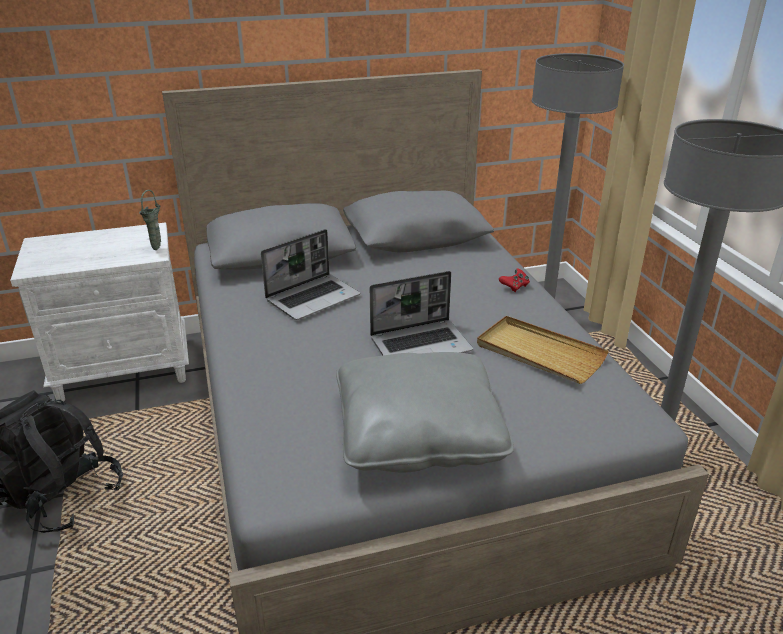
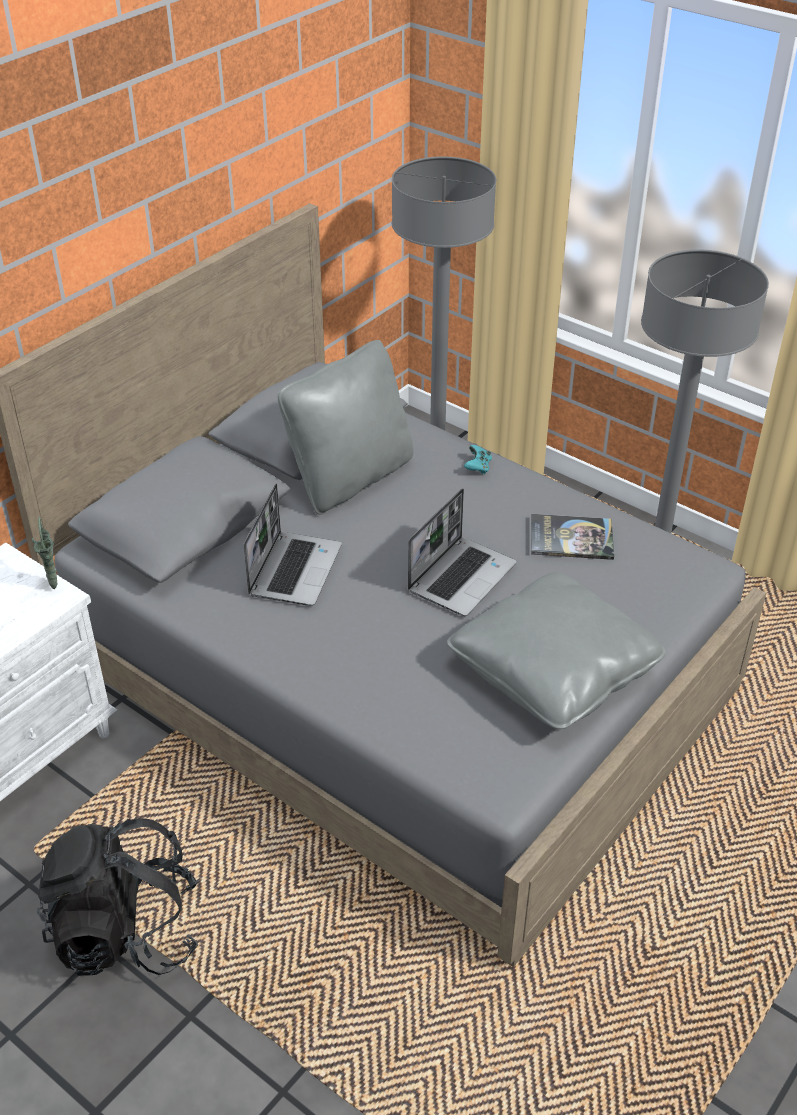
camera: 35 degrees left, 10 degrees up
(414, 264) = (350, 478): none -> grey pillow
(514, 287) = (478, 467): red game controller -> turquoise game controller
(539, 353) = (571, 538): beige tray -> book

